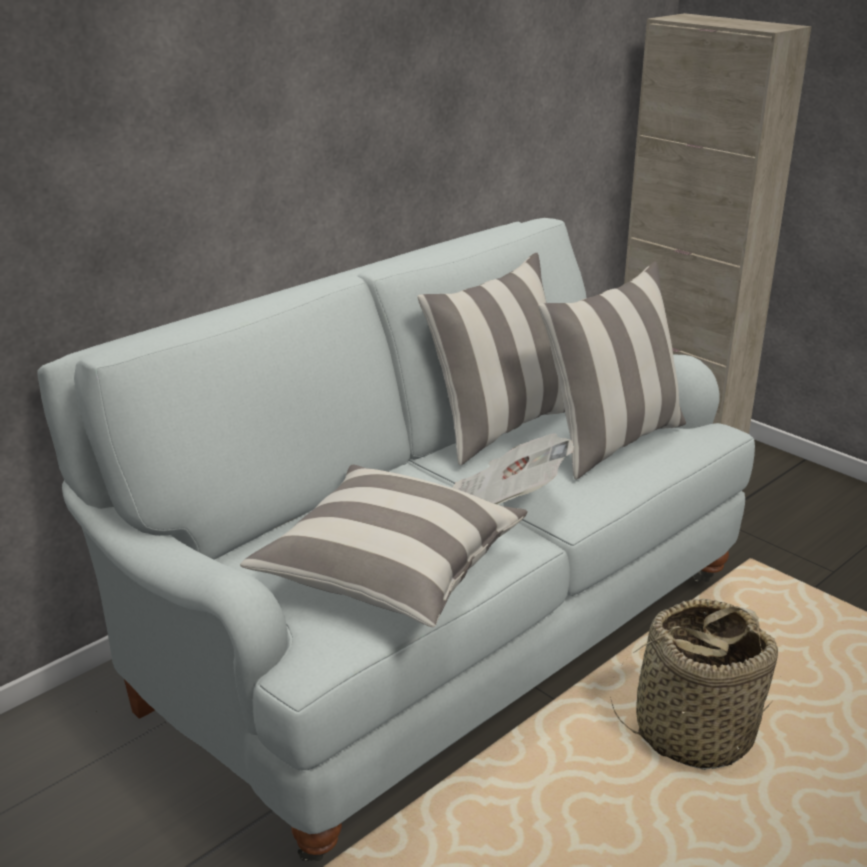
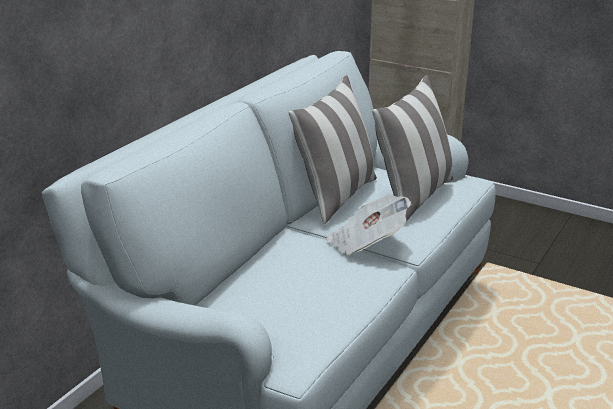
camera: 15 degrees left, 0 degrees up
(390, 570) = (316, 298): pillow -> none
(692, 732) = (495, 376): basket -> none

